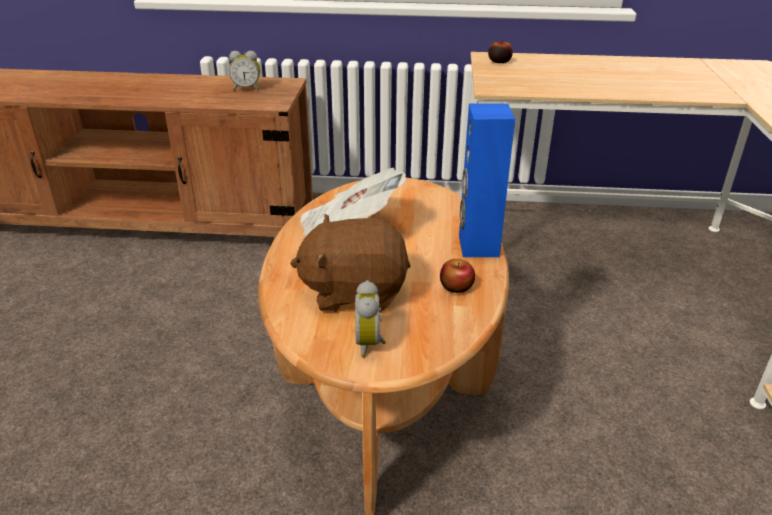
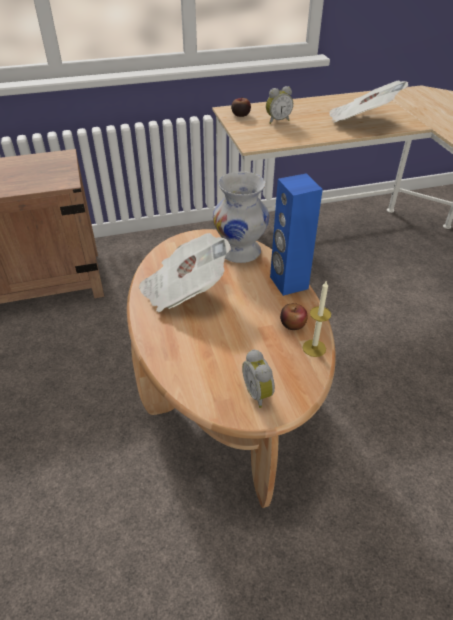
camera: 20 degrees left, 10 degrees up
(247, 88) = (29, 169): alarm clock -> alarm clock (277, 120)
(354, 292) = (221, 349): brown plush toy -> none
(439, 206) = (241, 251): none -> white vase
(467, 316) = (314, 348): none -> candle
(651, 84) = (361, 120): none -> newspaper

